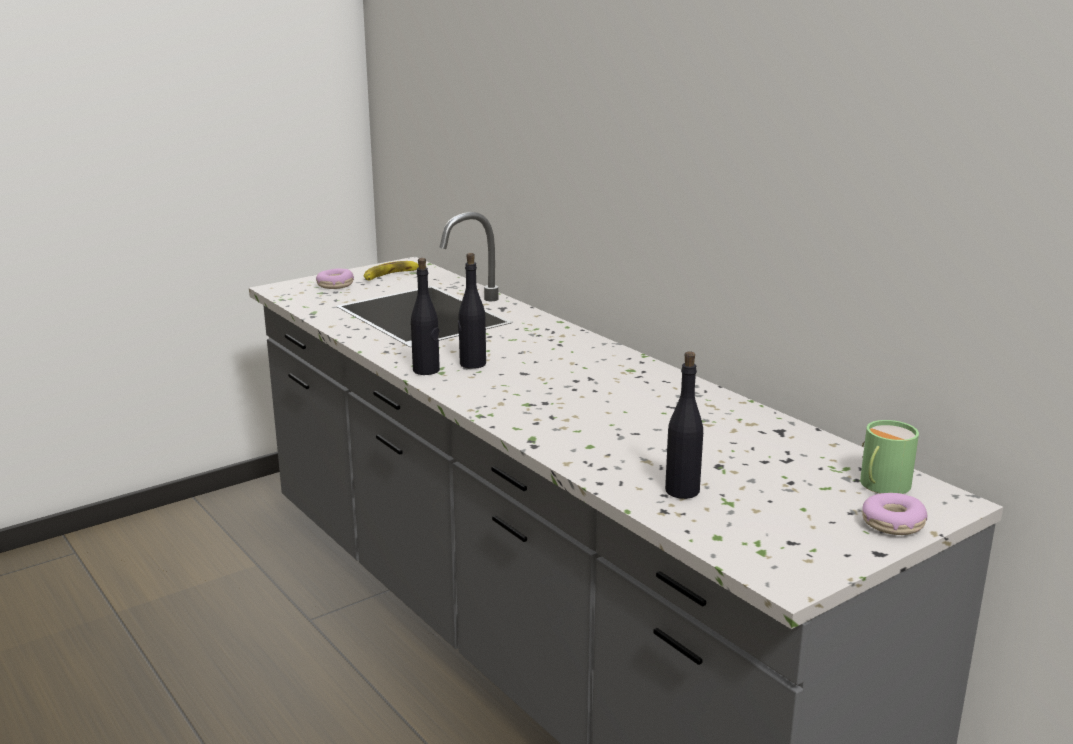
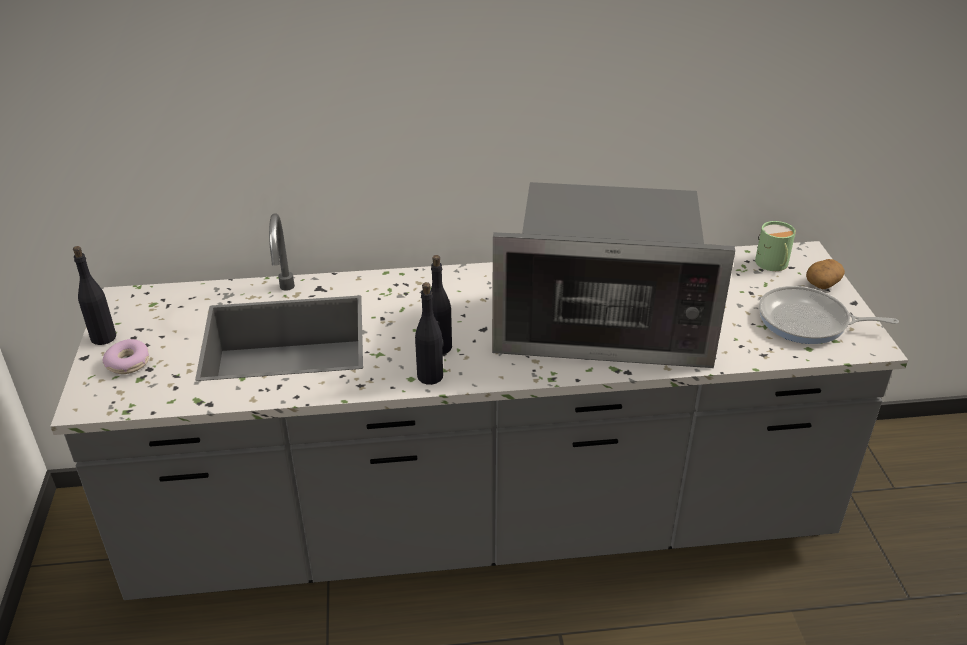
camera: 60 degrees left, 15 degrees up
(391, 276) = (146, 320): banana -> none
(600, 419) = (602, 326): none -> microwave
(682, 490) = (739, 336): black bottle -> black bottle (103, 337)
(778, 527) = (808, 322): none -> frying pan
(892, 524) = (822, 283): donut -> potato

